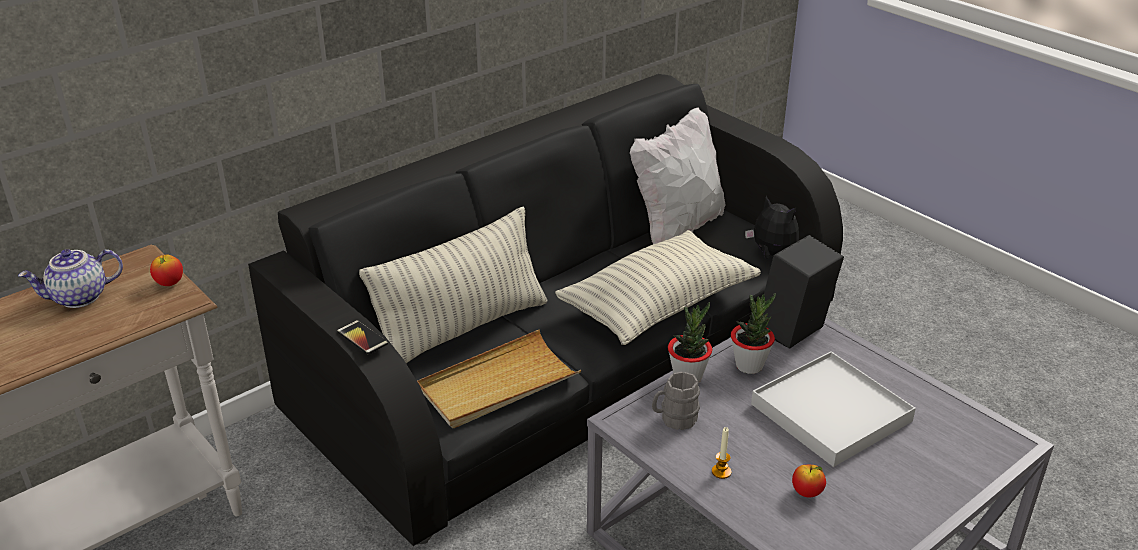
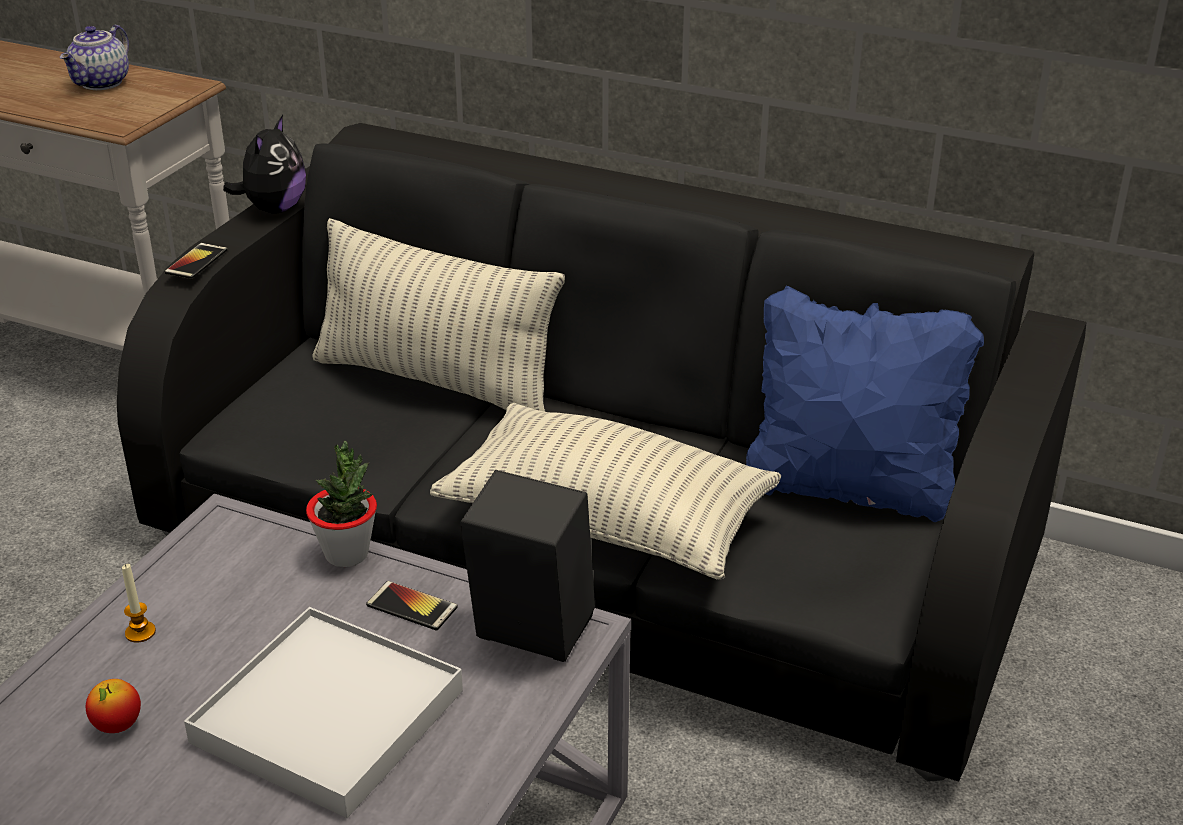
camera: 65 degrees right, 0 degrees up
(79, 298) = (102, 83): teapot -> teapot turned 105 degrees counterclockwise
(169, 283) = (147, 109): apple -> none
(498, 384) = (331, 439): beige tray -> none
(674, 419) = (244, 565): grey mug -> none
(677, 228) = (849, 488): white pillow -> blue pillow
(749, 365) = (412, 607): potted plant -> phone
(771, 255) = (855, 603): plush toy -> plush toy (274, 209)

